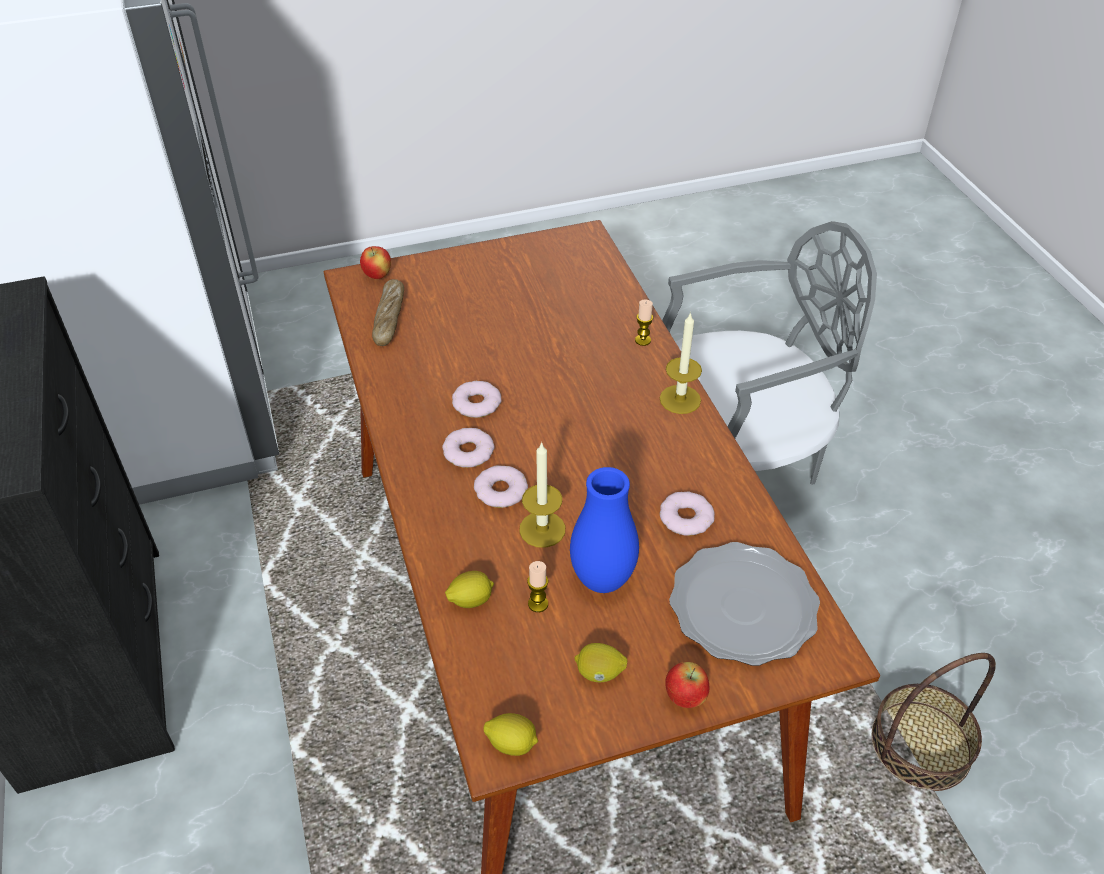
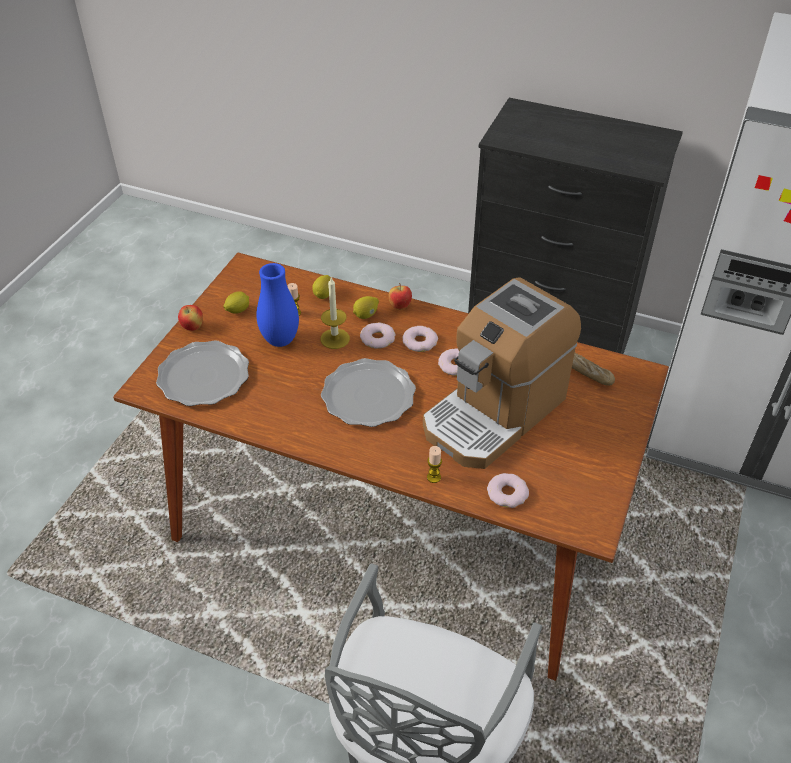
camera: 130 degrees right, 0 degrees up
(377, 276) = (637, 387): apple -> apple (400, 307)
(512, 743) = (243, 271): lemon -> lemon (366, 315)
(516, 344) = (494, 412): none -> coffee machine
(598, 441) = (368, 396): none -> plate
(680, 399) = (360, 455): candle -> none
(685, 517) = (276, 394): donut -> donut (507, 493)
(920, 744) = (133, 636): basket -> none

